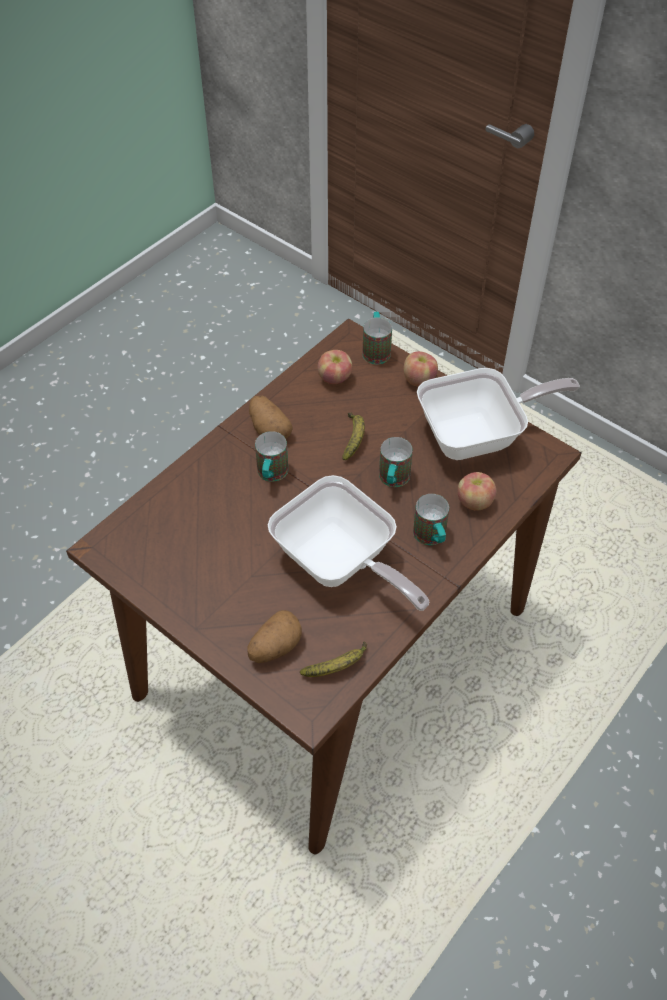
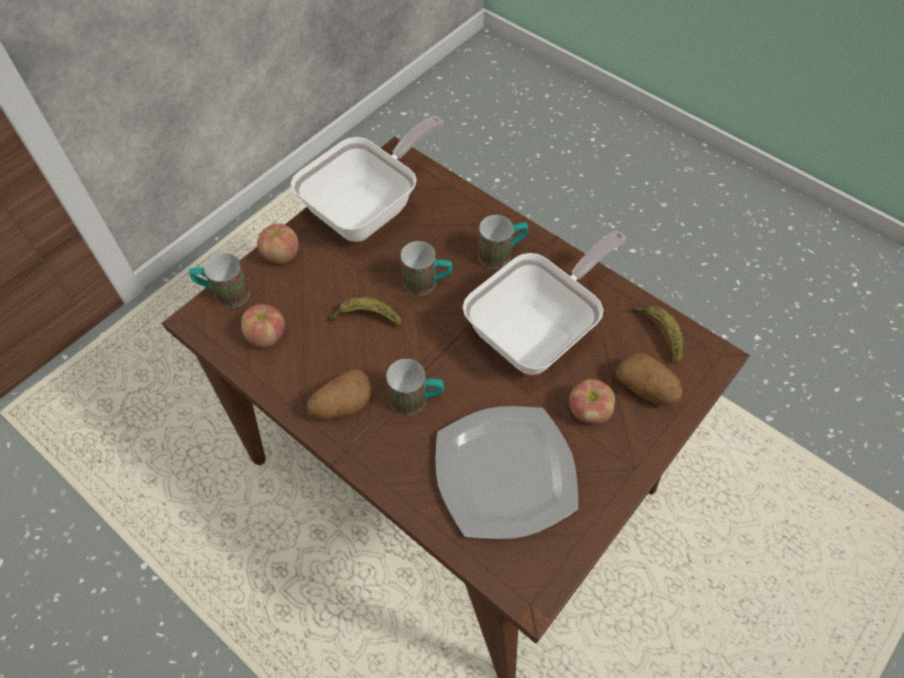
camera: 90 degrees left, 5 degrees up
(202, 534) = (505, 471): none -> plate
(474, 502) = (456, 218): apple -> apple (589, 412)
(478, 436) = (369, 209): frying pan -> frying pan turned 60 degrees clockwise

